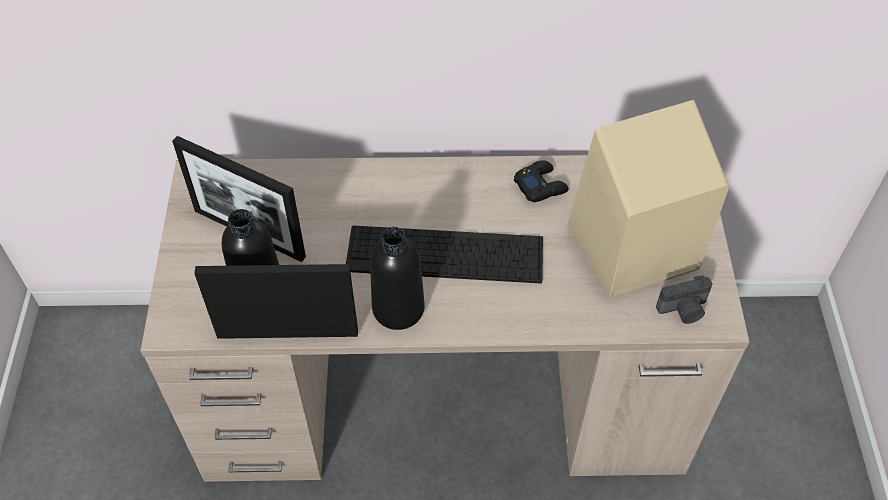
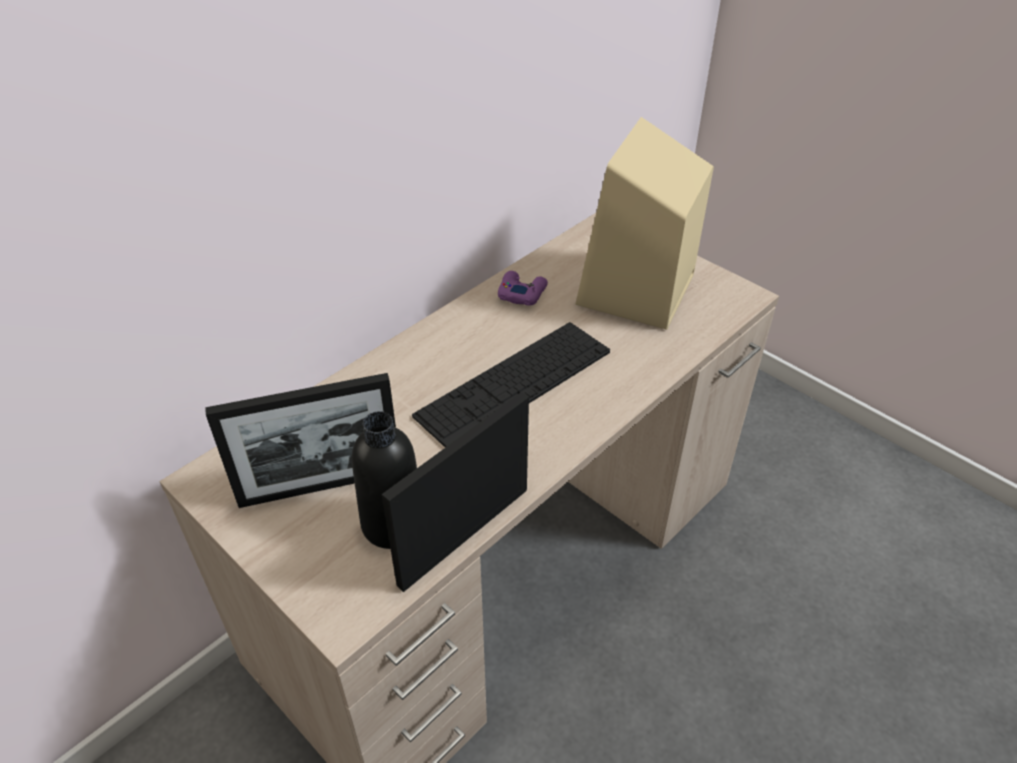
camera: 45 degrees left, 10 degrees down
(398, 308) = (531, 446): black bottle -> none
(540, 185) = (521, 293): black game controller -> purple game controller
(684, 310) = (719, 304): camera -> none

